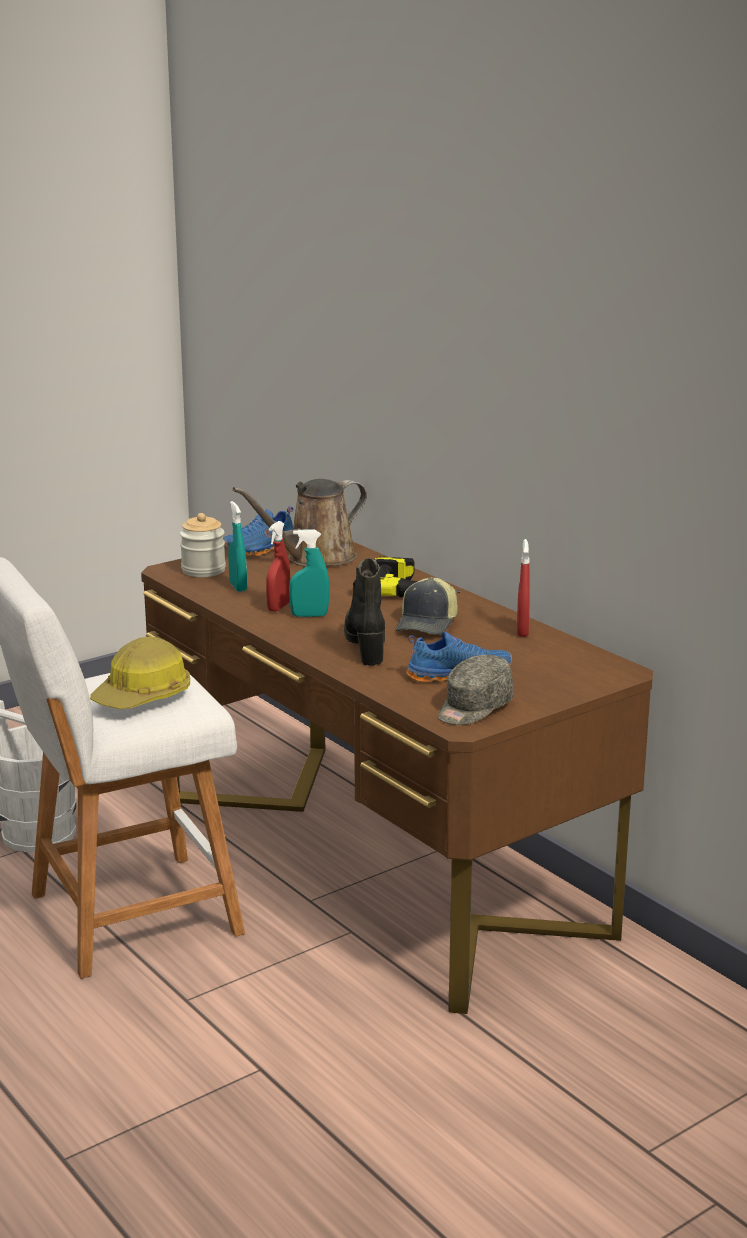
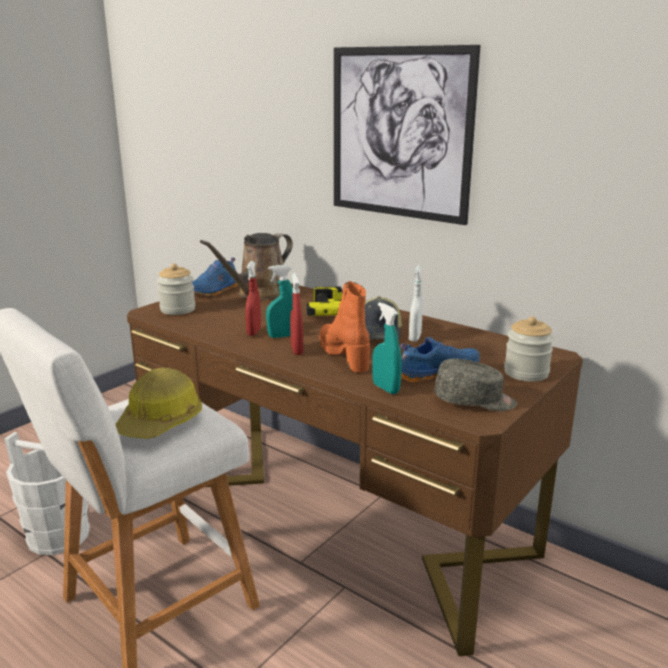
camera: 15 degrees left, 0 degrees up
(238, 587) = (212, 319): turquoise spray bottle -> turquoise spray bottle (385, 388)
(366, 645) = (344, 355): black boot -> orange boot
(467, 633) = (415, 337): none -> white spray bottle
(473, 708) = (475, 401): grey cap -> grey cap turned 105 degrees counterclockwise
(483, 372) = (400, 133): none -> picture
(522, 631) = (453, 332): red spray bottle -> red spray bottle (297, 350)
(563, 686) = (526, 373): none -> jar

